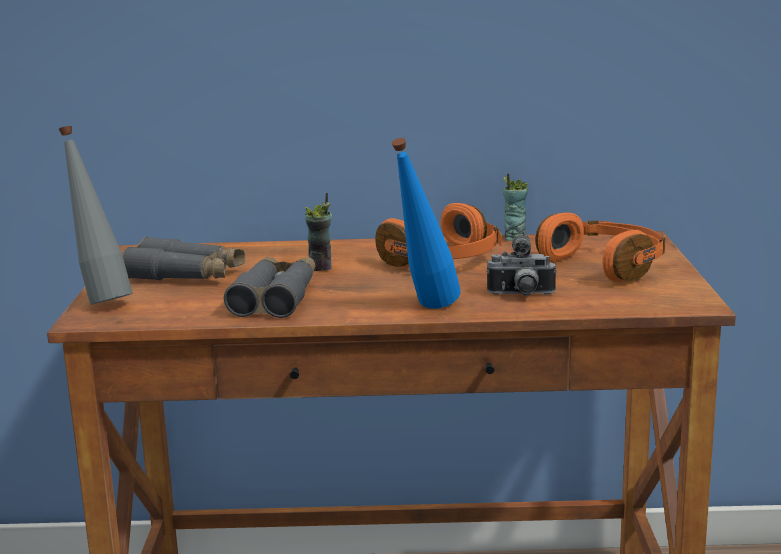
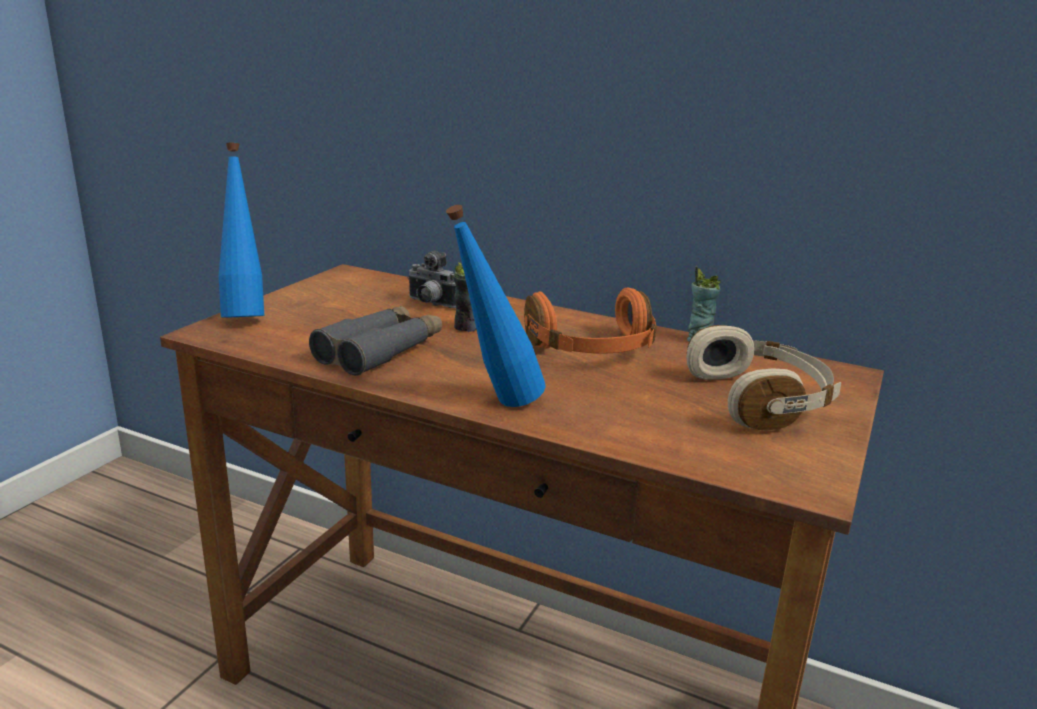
camera: 25 degrees right, 5 degrees up
(101, 300) = (245, 314): grey bottle -> blue bottle
(186, 275) = (345, 307): grey binoculars -> none
(521, 295) = (616, 414): camera -> camera (431, 304)
(606, 265) = (761, 400): orange headphones -> beige headphones

